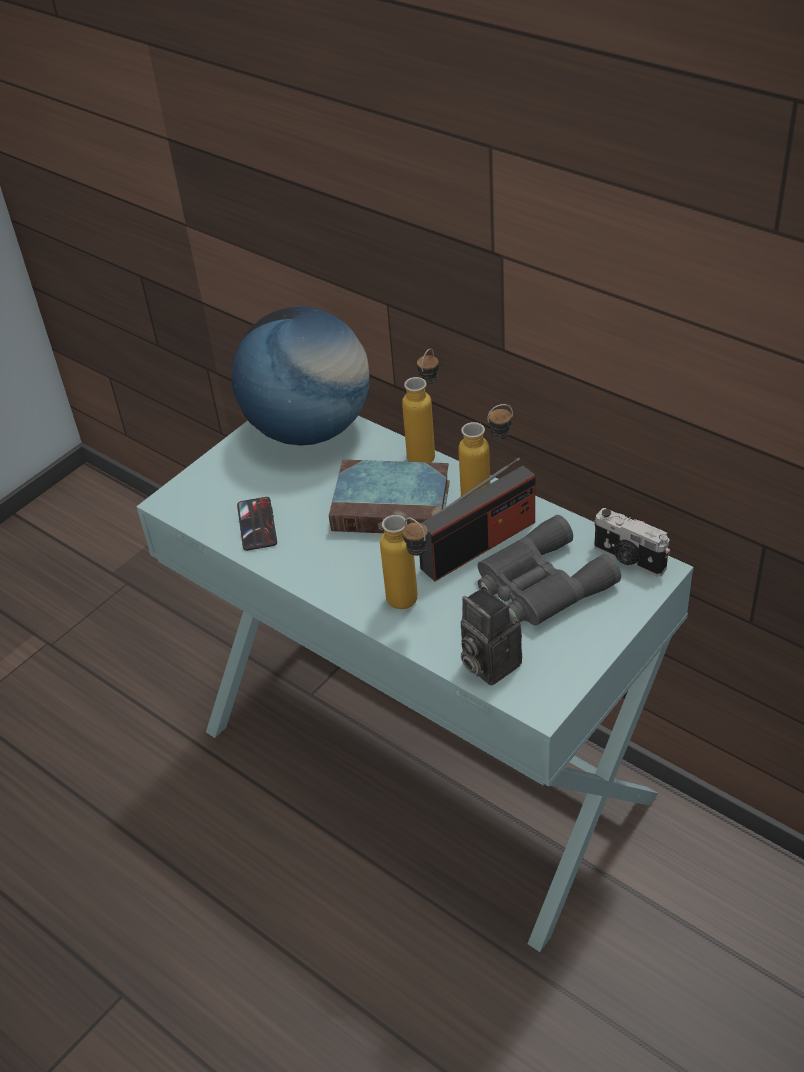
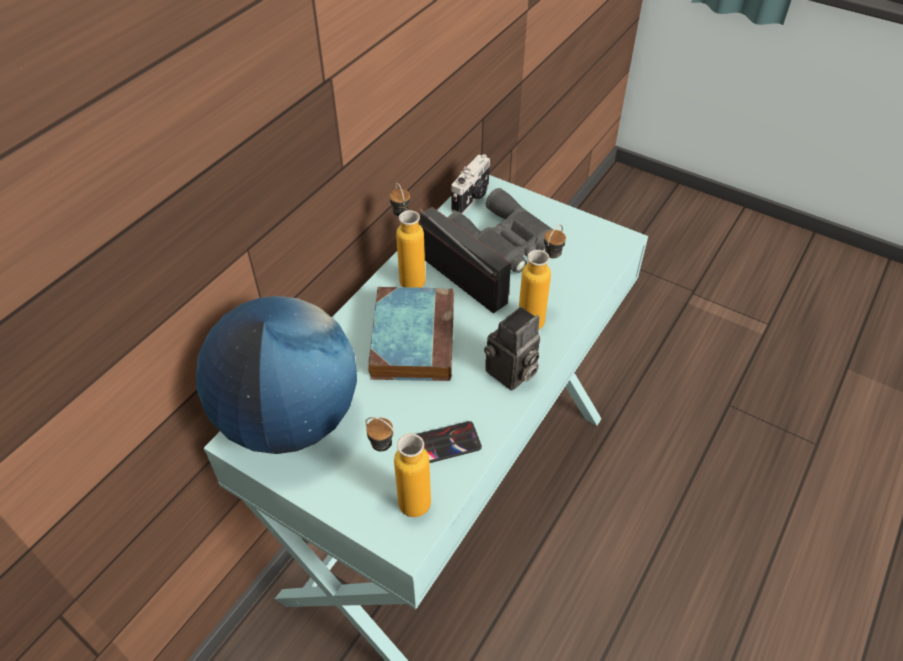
camera: 100 degrees left, 5 degrees up
(426, 451) = (336, 320): bottle -> bottle (402, 499)
(487, 663) = (590, 268): camera -> camera (511, 374)

